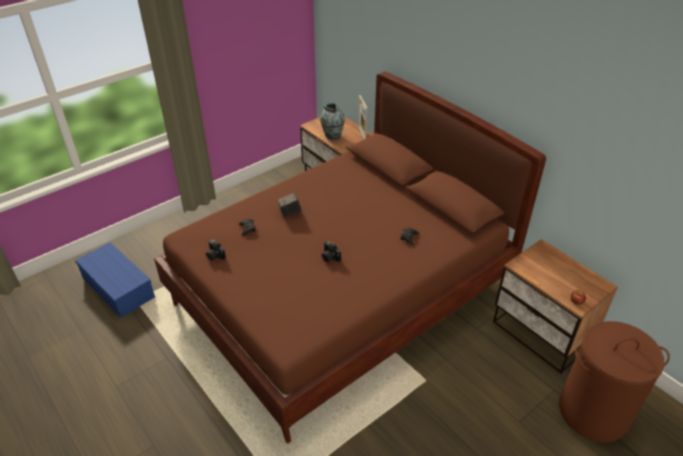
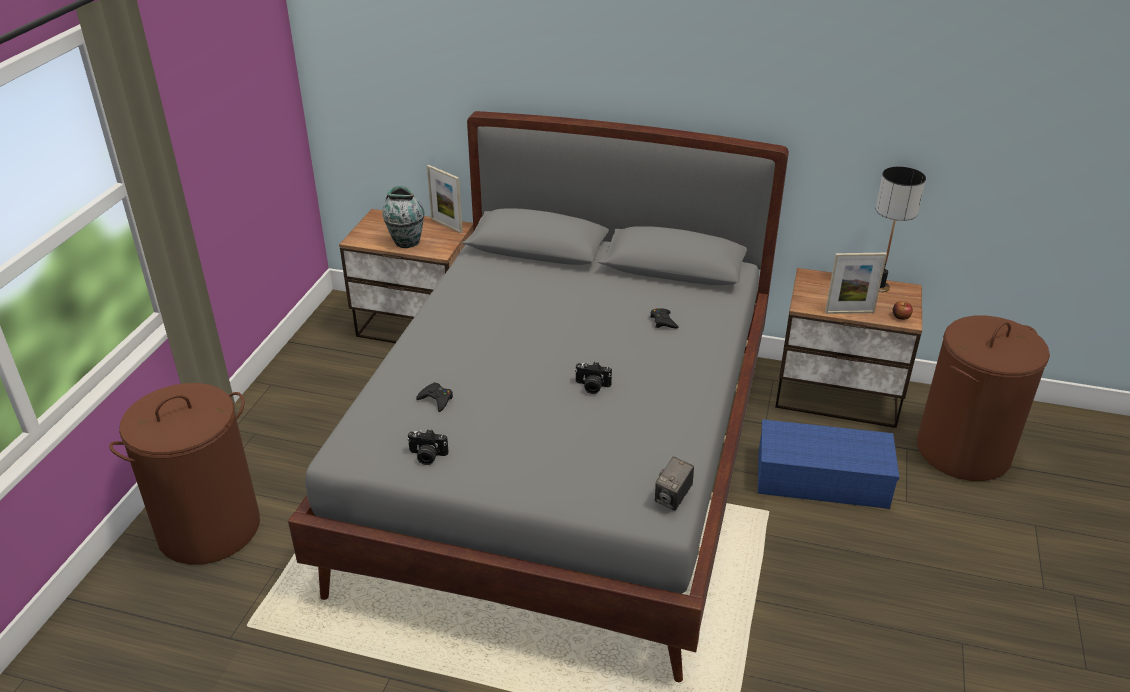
camera: 35 degrees left, 5 degrees down
(119, 288) = (195, 623): blue storage box -> blue storage box (823, 478)
(161, 246) = (209, 528): none -> brown laundry basket
(289, 213) = (473, 356): camera -> camera (673, 498)
(342, 296) = (566, 465): brown bed -> grey bed
(543, 282) = (849, 312): none -> picture frame
(584, 275) = (880, 287): none -> table lamp

